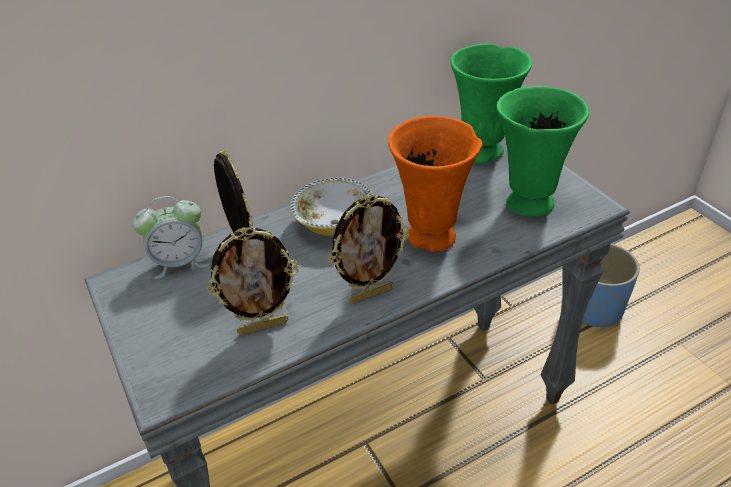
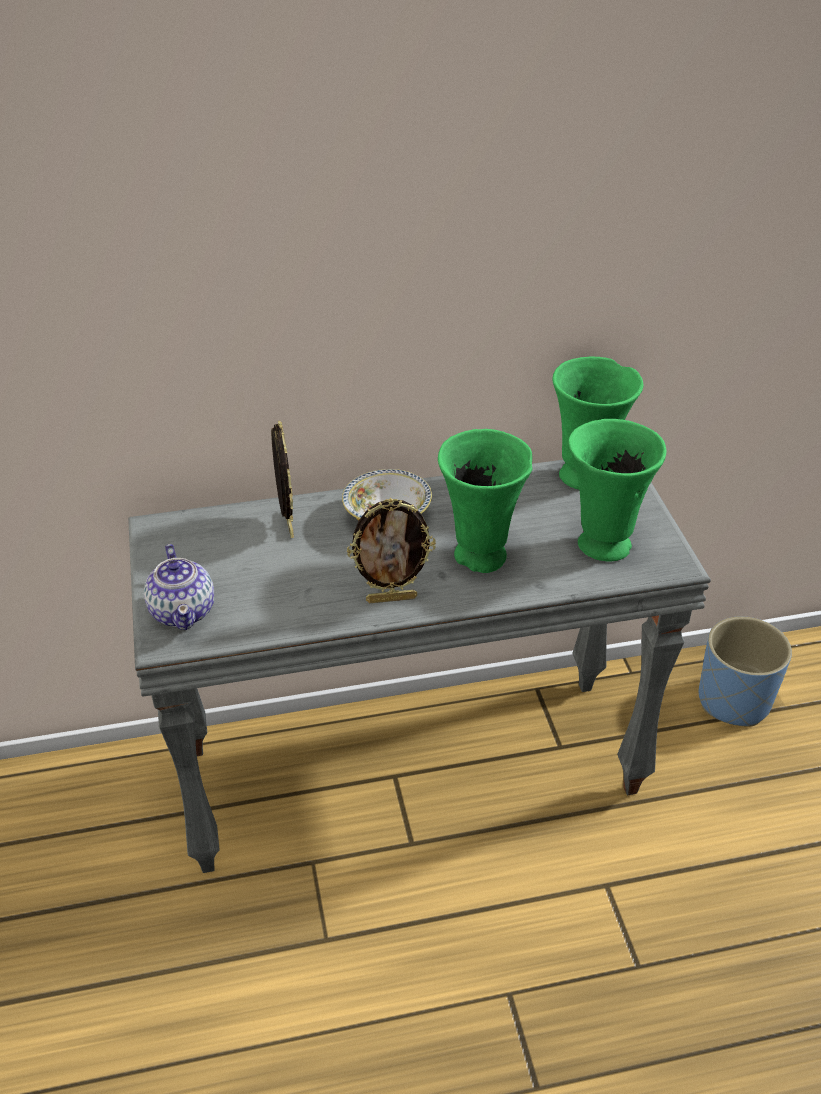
camera: 15 degrees right, 0 degrees up
(172, 358) = (183, 611): none -> teapot
(180, 262) = (221, 523): alarm clock -> none
(263, 326) = (276, 603): picture frame -> none
(432, 238) = (480, 557): orange vase -> green vase

